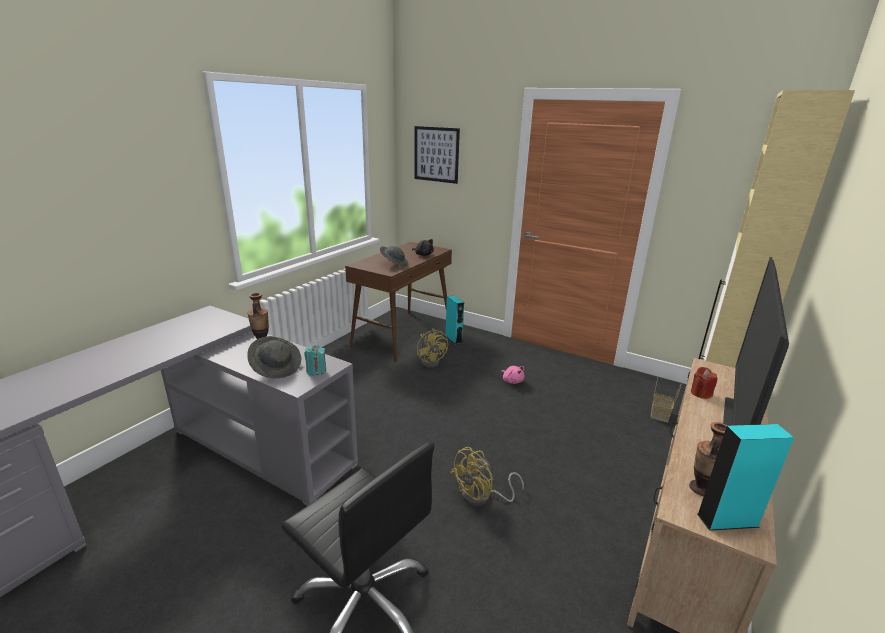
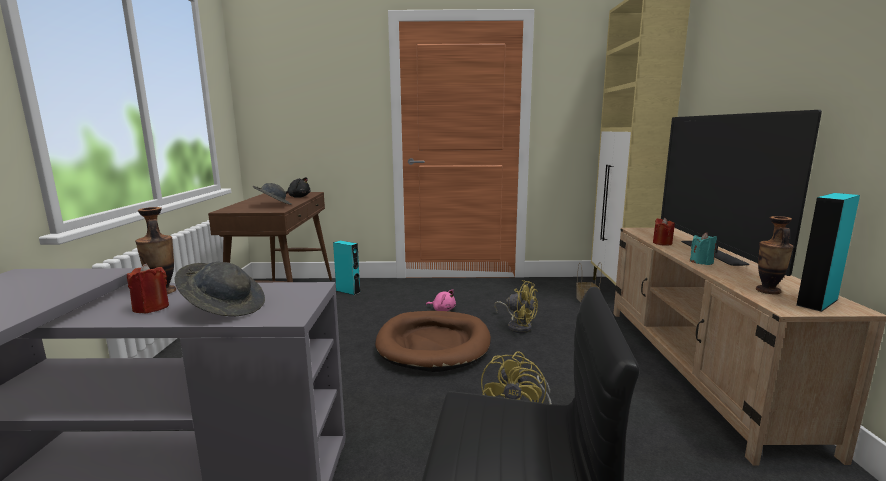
camera: 30 degrees left, 10 degrees down
(246, 355) = (151, 308): none -> red candle
(316, 370) = (293, 297): turquoise candle -> turquoise candle (701, 262)
(432, 361) = (342, 315): yellow fan -> yellow fan (518, 326)
(436, 154) = (290, 86): picture -> none
(475, 412) = (434, 344): none -> brown dog bed

